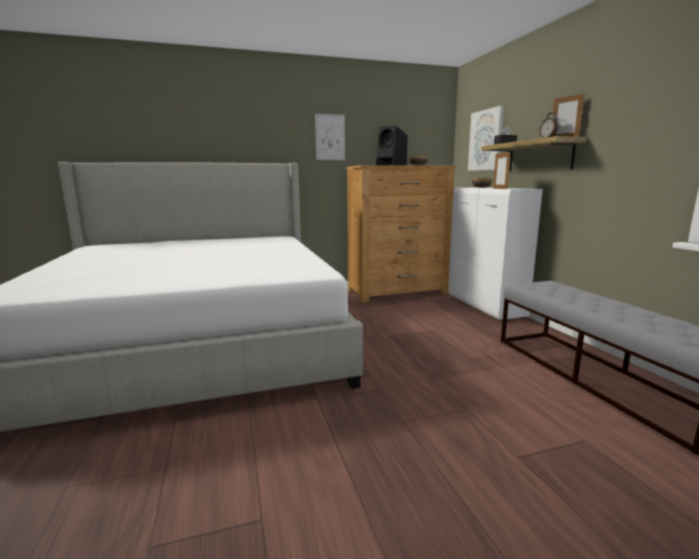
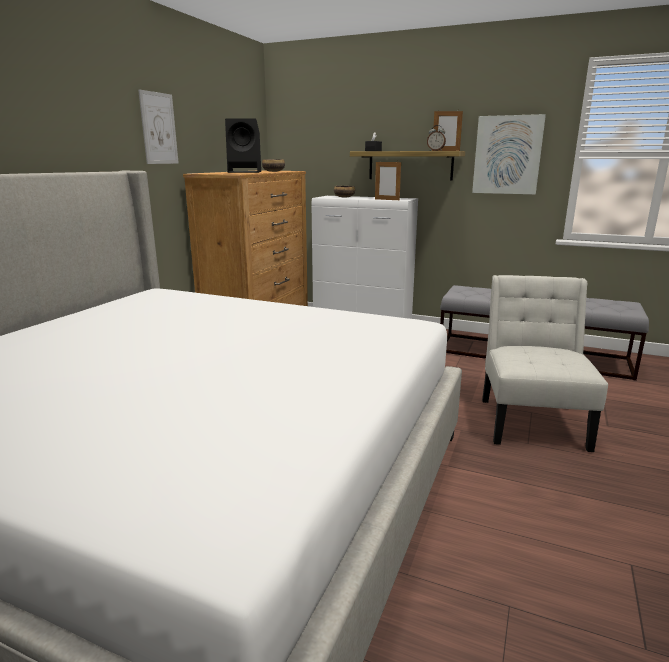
camera: 50 degrees left, 5 degrees up
(450, 413) = (531, 420): none -> white chair
(486, 140) = (327, 142): picture -> picture (507, 155)

